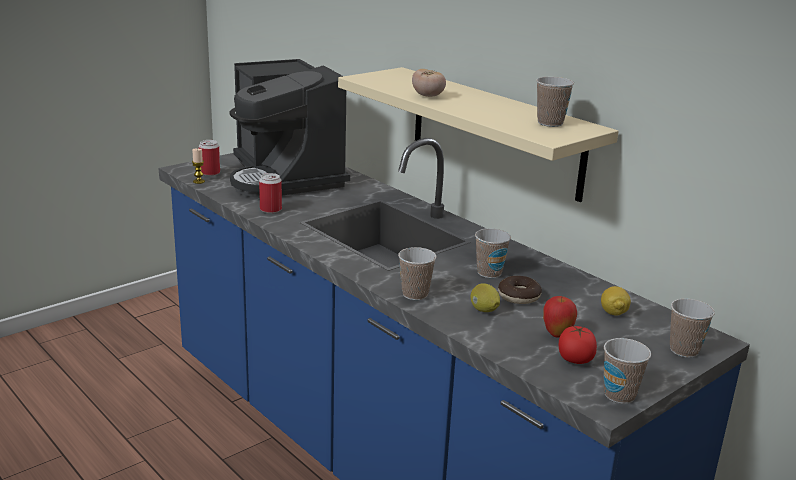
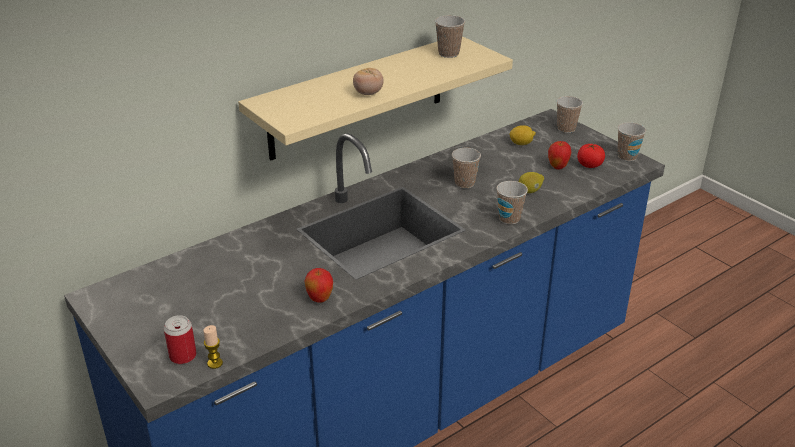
camera: 85 degrees left, 10 degrees up
(270, 210) = (320, 299): can -> apple
(286, 176) = (211, 292): coffee machine -> none
(519, 296) = (504, 175): donut -> none

